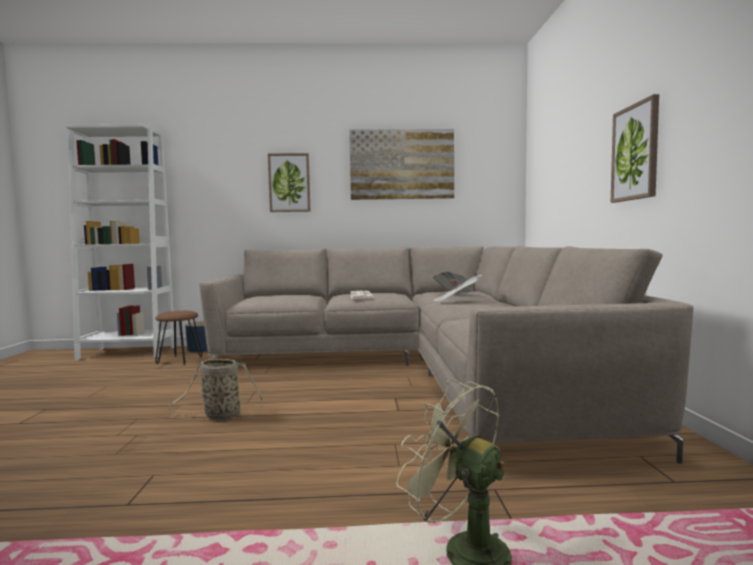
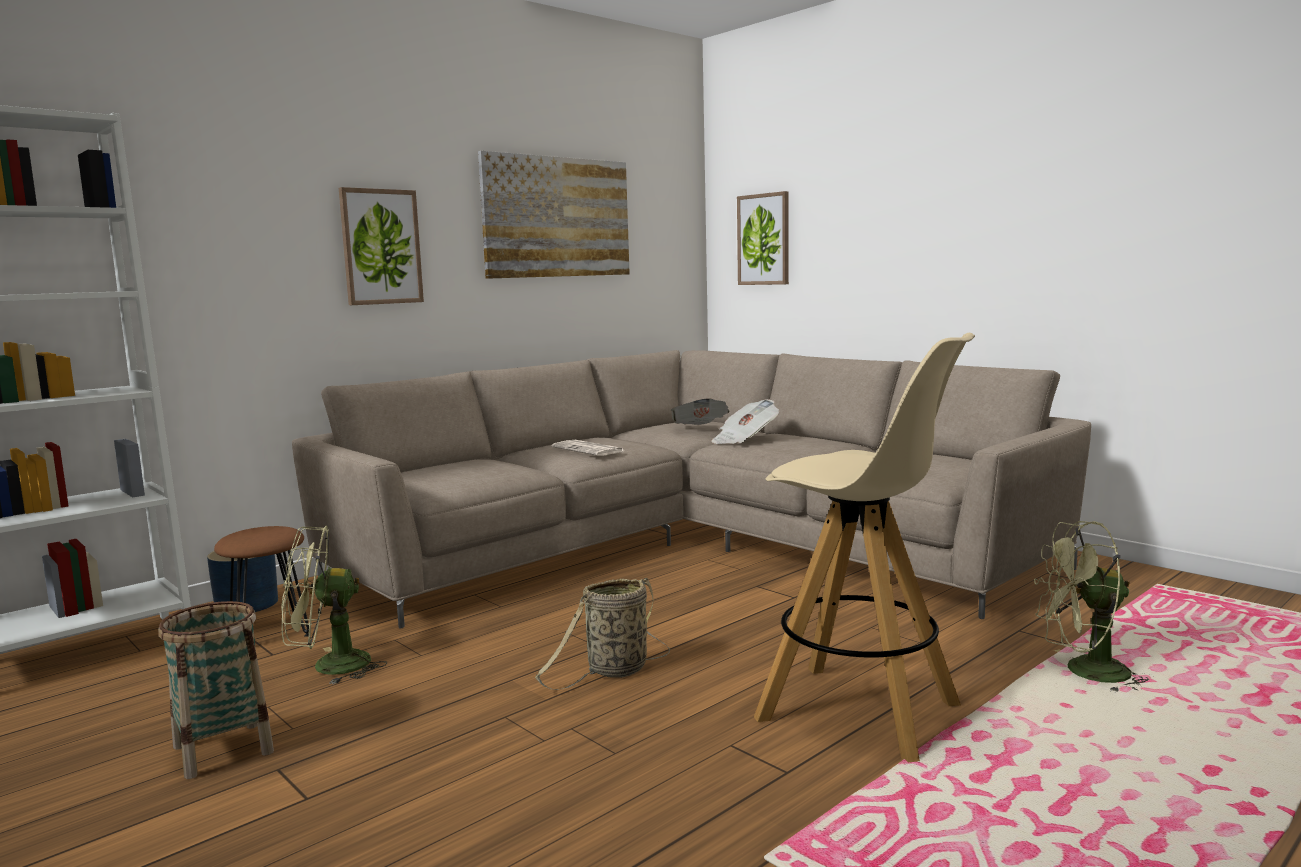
camera: 40 degrees left, 5 degrees up
(58, 396) = (223, 750): none -> basket
(156, 378) = (329, 667): none -> green fan
(247, 491) = (861, 712): none -> beige stool
(635, 152) = (949, 249): picture -> picture (764, 239)

